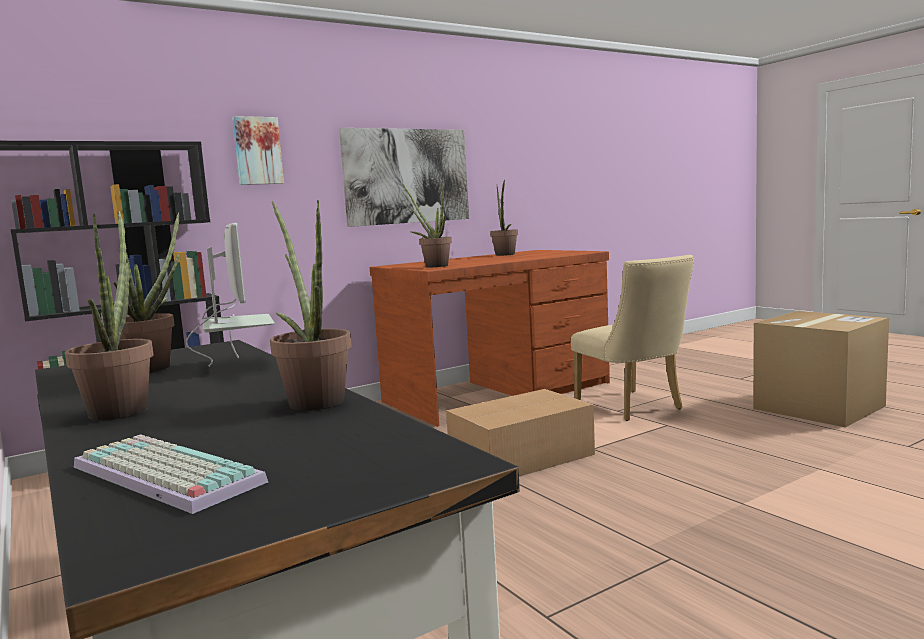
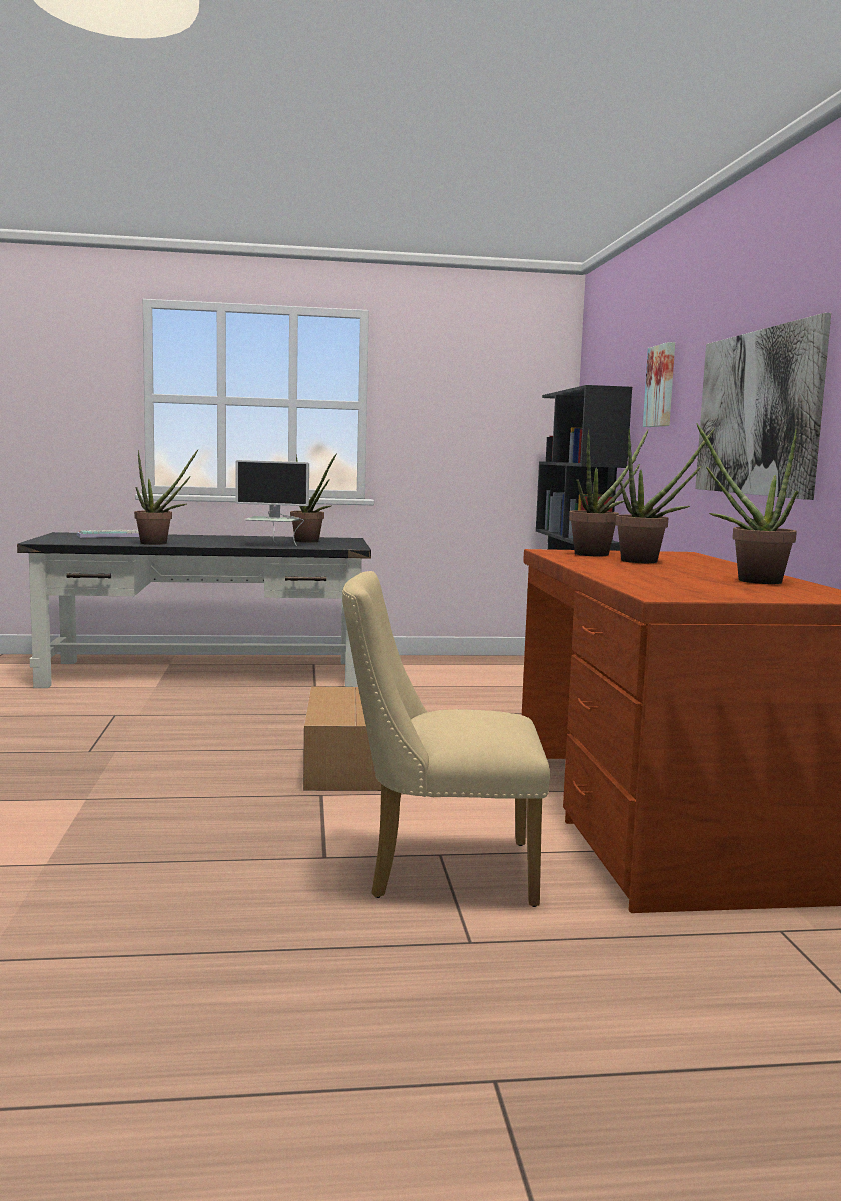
camera: 115 degrees right, 0 degrees up
(122, 408) = (220, 537): potted plant -> potted plant (648, 561)
(818, 407) = (171, 1020): cardboard box -> none

